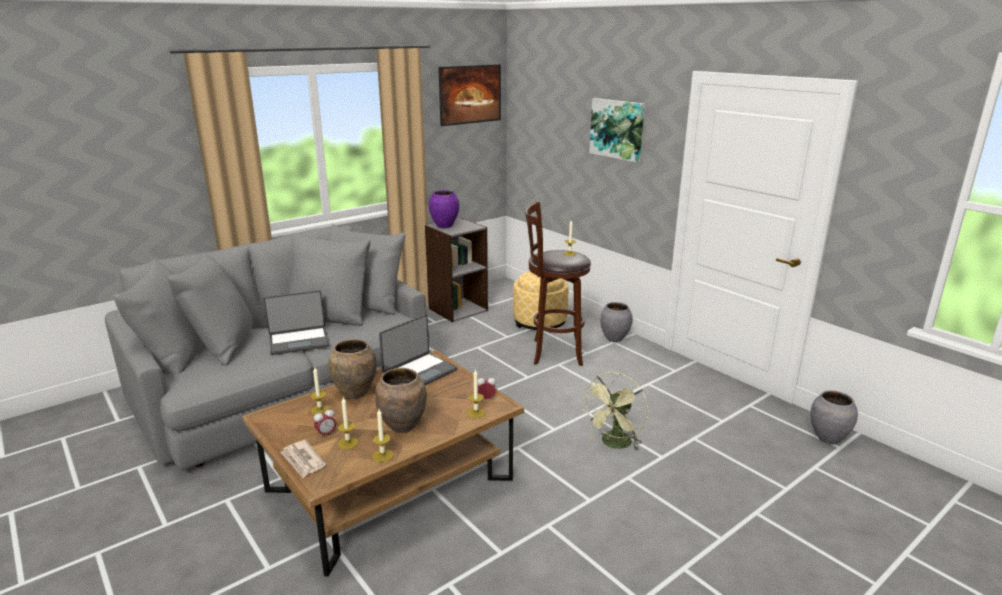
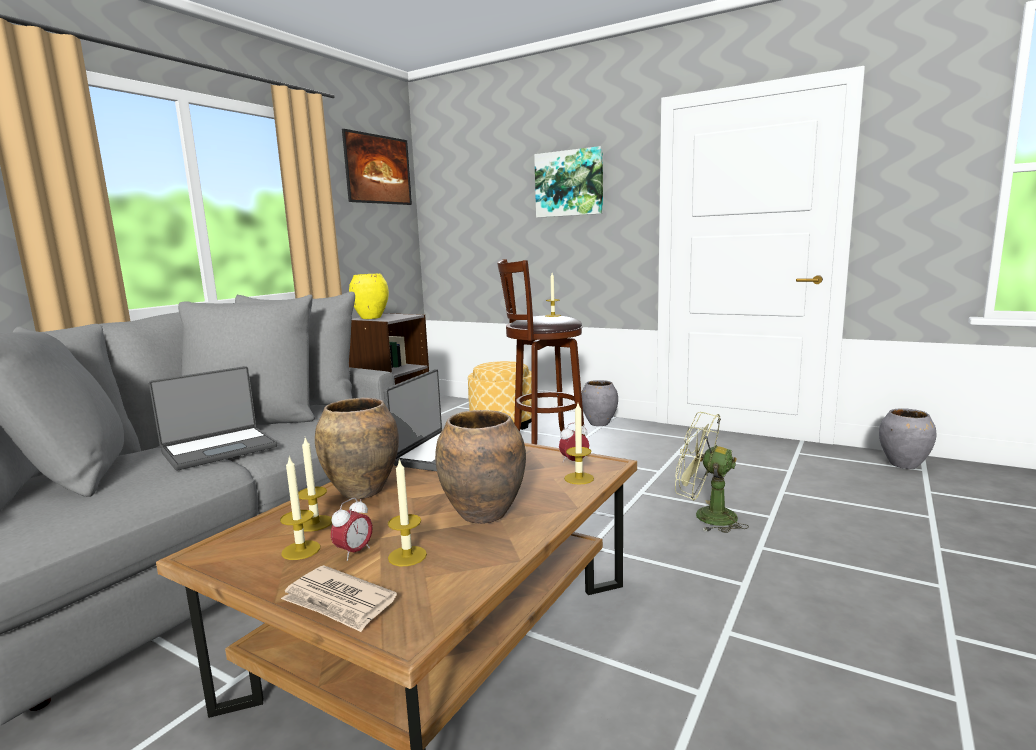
camera: 20 degrees left, 10 degrees down
(382, 455) = (490, 559): candle -> candle (301, 550)
(444, 226) = (370, 318): purple vase -> yellow vase
(614, 444) = (705, 516): green fan -> green fan turned 105 degrees clockwise

